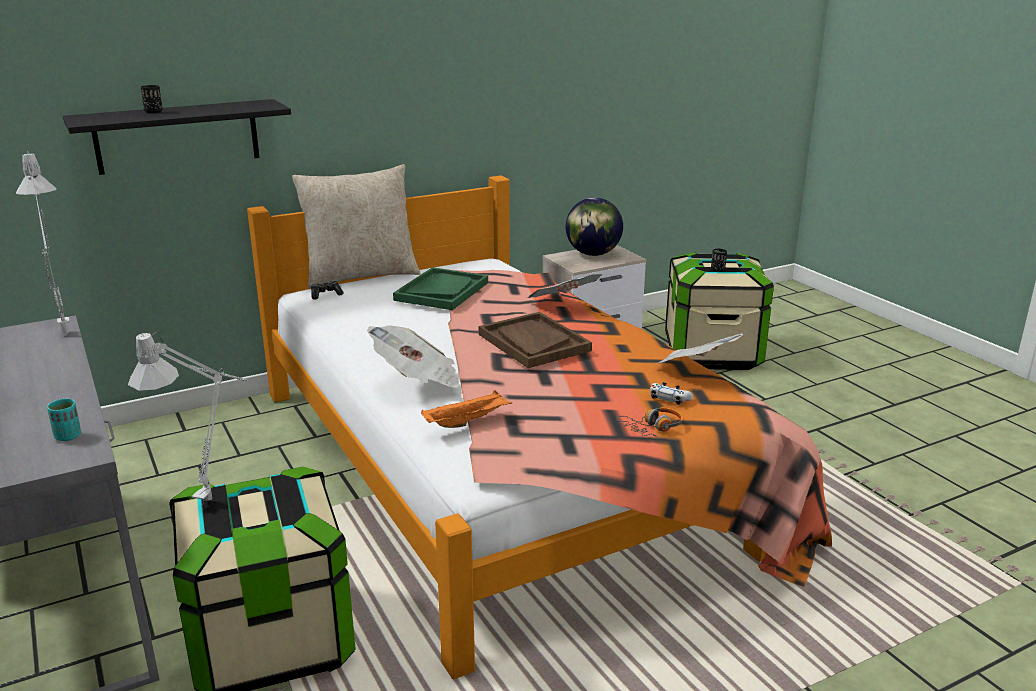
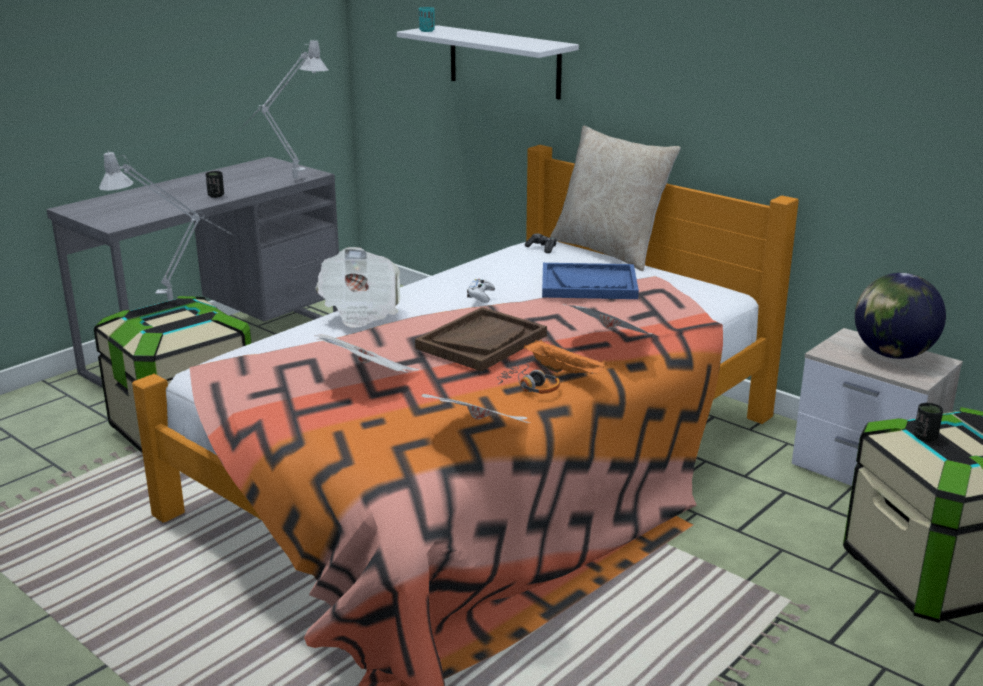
camera: 70 degrees right, 0 degrees up
(68, 436) = (138, 216): turquoise cup -> turquoise cup (427, 31)
(153, 112) = (473, 34): black cup -> black cup (216, 196)
(177, 136) = (504, 62): black shelf -> white shelf
(441, 291) = (589, 284): green tray -> blue tray
(467, 421) = (290, 344): orange tray -> orange tray (565, 372)
(569, 396) = (369, 379): none -> newspaper
(653, 428) = (318, 426): headphones -> headphones (529, 386)
(669, 398) = (393, 428): white game controller -> white game controller (480, 295)

